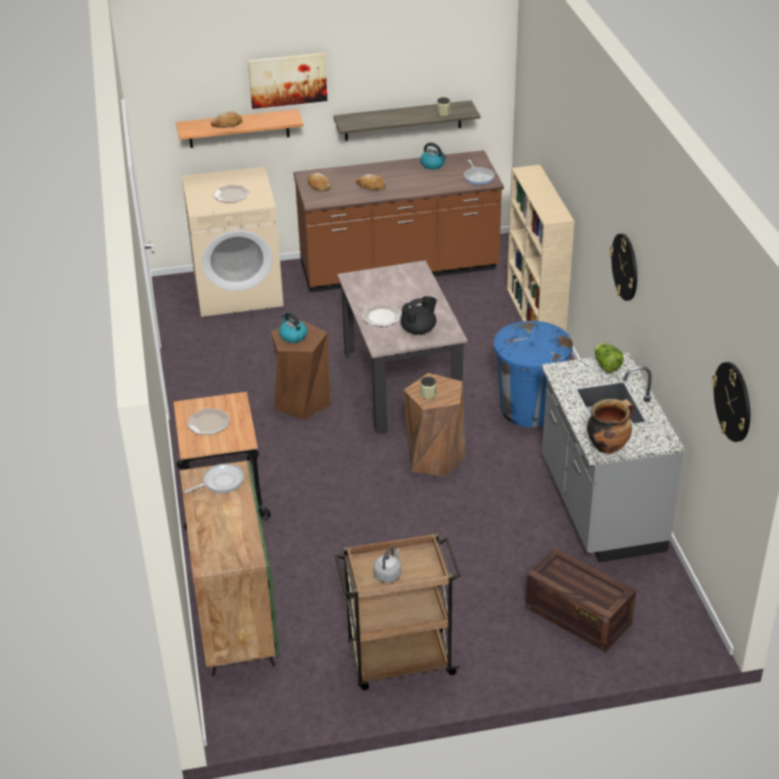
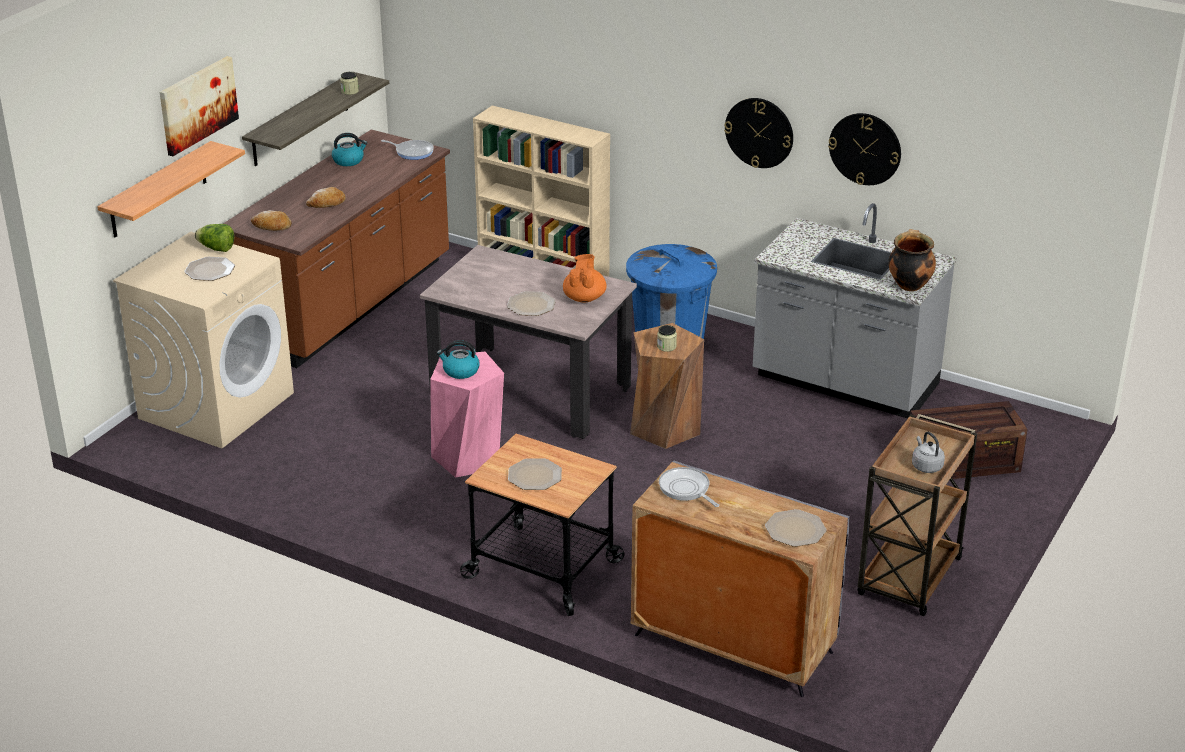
camera: 50 degrees left, 5 degrees down
(220, 482) = (686, 489): frying pan -> frying pan turned 45 degrees counterclockwise
(225, 550) = (794, 529): none -> plate
(227, 125) = (165, 184): bread -> none
(234, 614) = (732, 643): green cabinet -> grey cabinet
(302, 401) = (469, 456): brown stool -> pink stool
(419, 330) = (584, 297): black teapot -> orange teapot
(606, 366) = (801, 234): lettuce -> lettuce (216, 249)
(733, 401) = (1045, 165): wall clock -> wall clock (865, 148)

